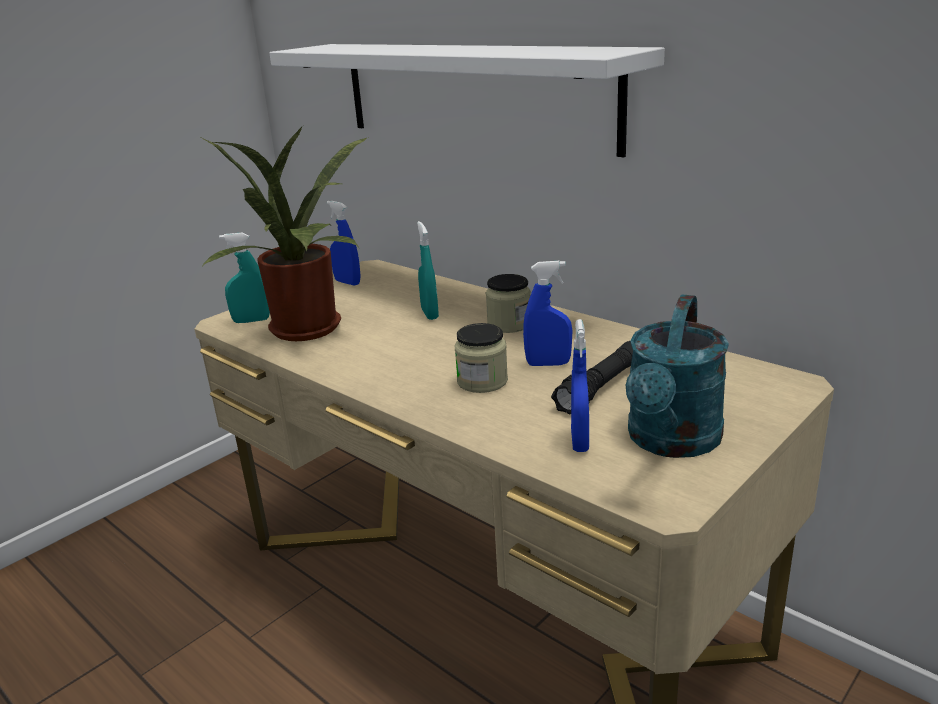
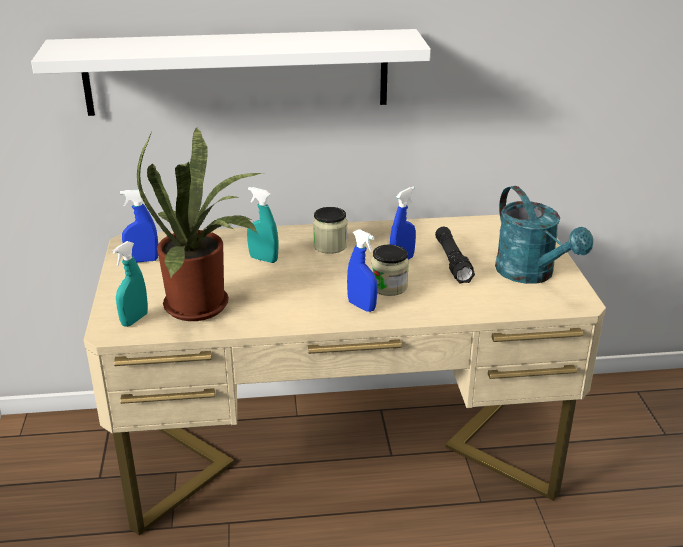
camera: 50 degrees left, 5 degrees up
(579, 441) = (497, 294): blue spray bottle -> blue spray bottle (361, 306)

